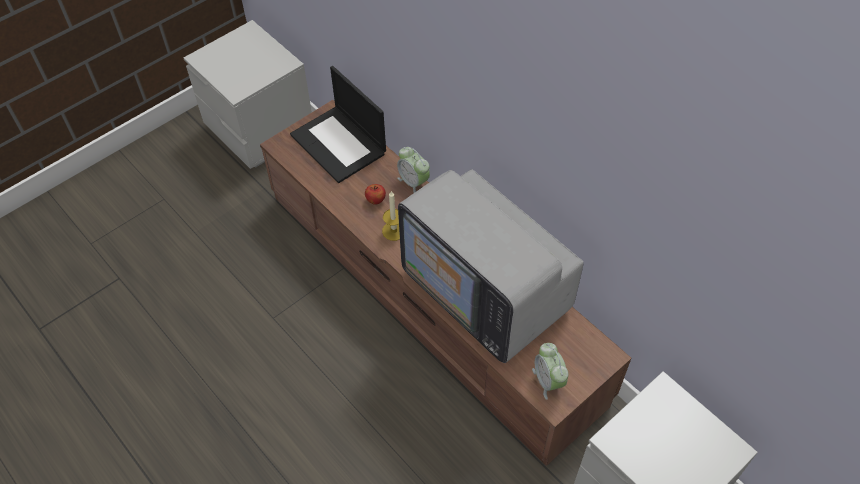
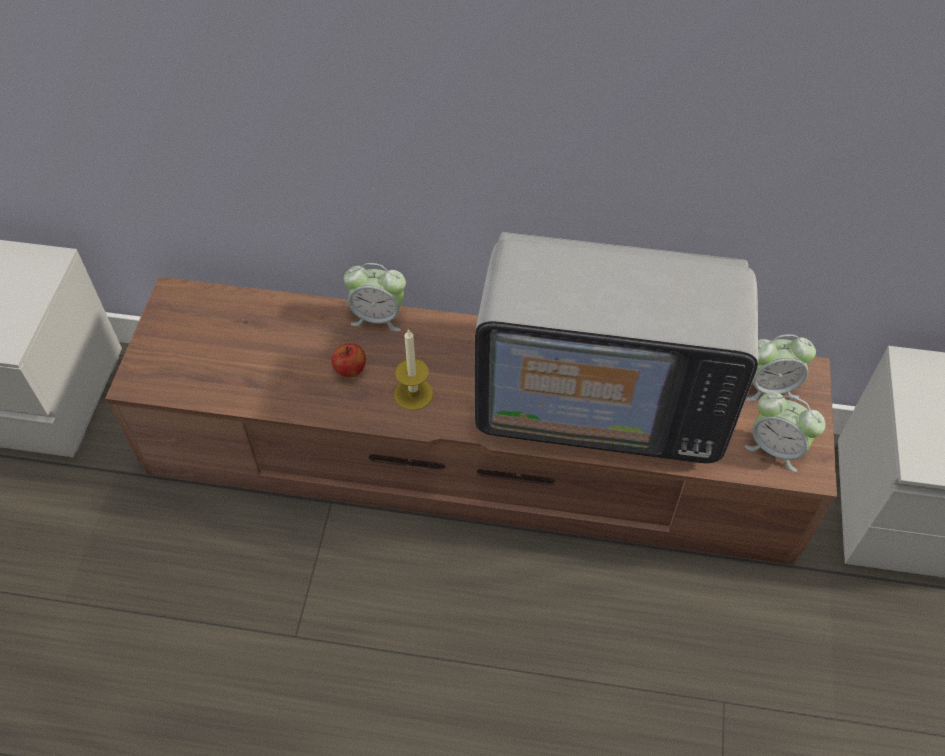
camera: 40 degrees left, 0 degrees up
(339, 144) = (227, 328): laptop -> none
(579, 349) = (769, 387): none -> alarm clock

